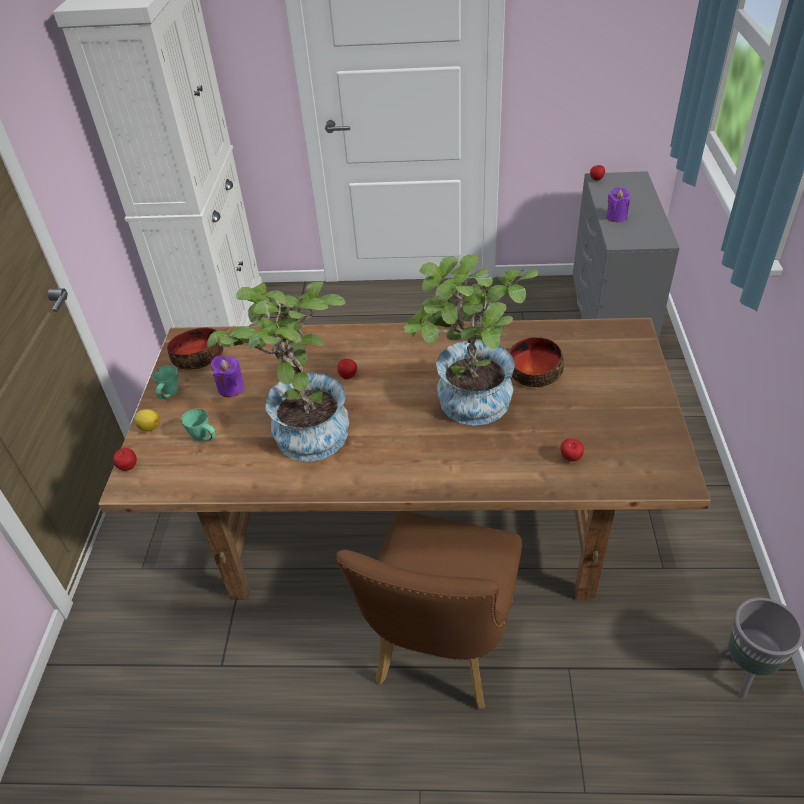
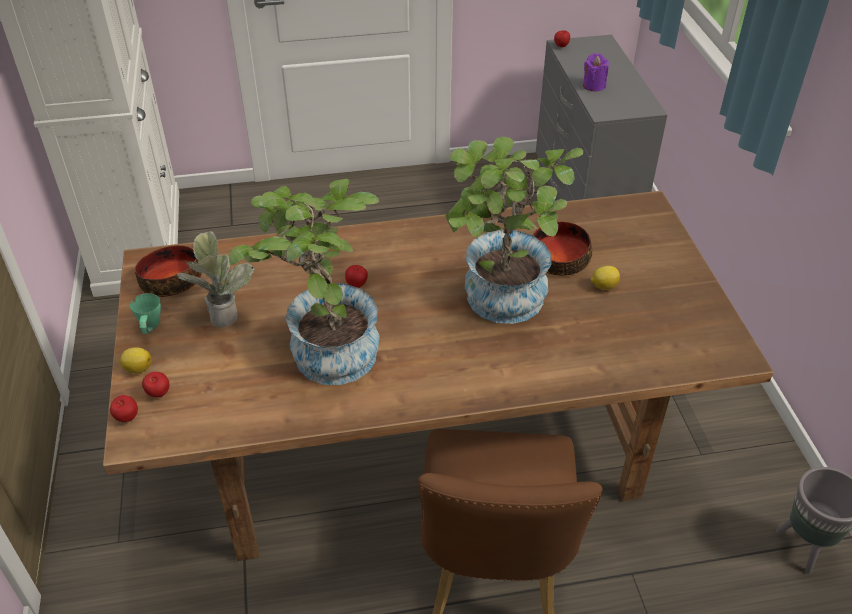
camera: 15 degrees left, 0 degrees up
(205, 438) = (210, 373): green mug -> none
(231, 388) = (223, 313): purple candle -> potted plant
(568, 400) = (603, 286): none -> lemon
(570, 458) = (624, 347): apple -> apple (158, 394)

